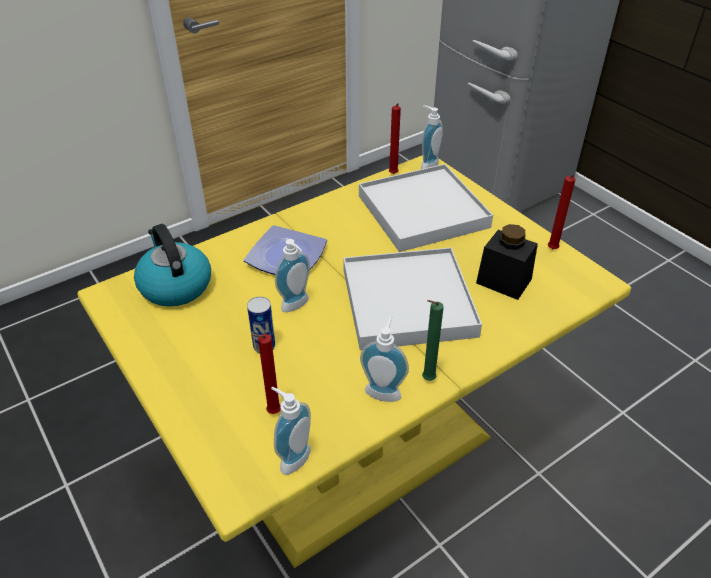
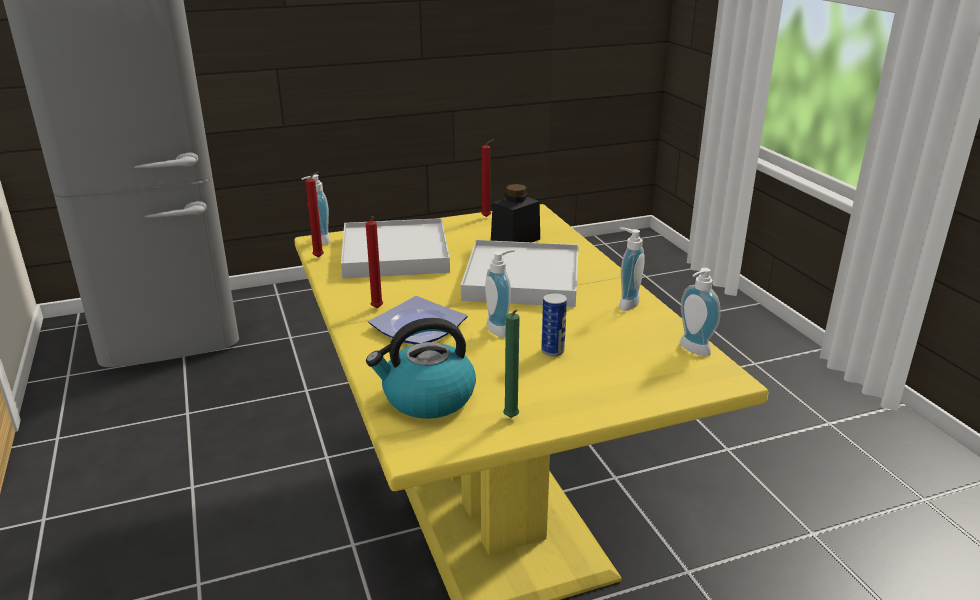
camera: 75 degrees left, 15 degrees down
(271, 413) = (640, 355): red candle -> red candle (377, 309)
(426, 380) = (618, 285): green candle -> green candle (511, 419)

